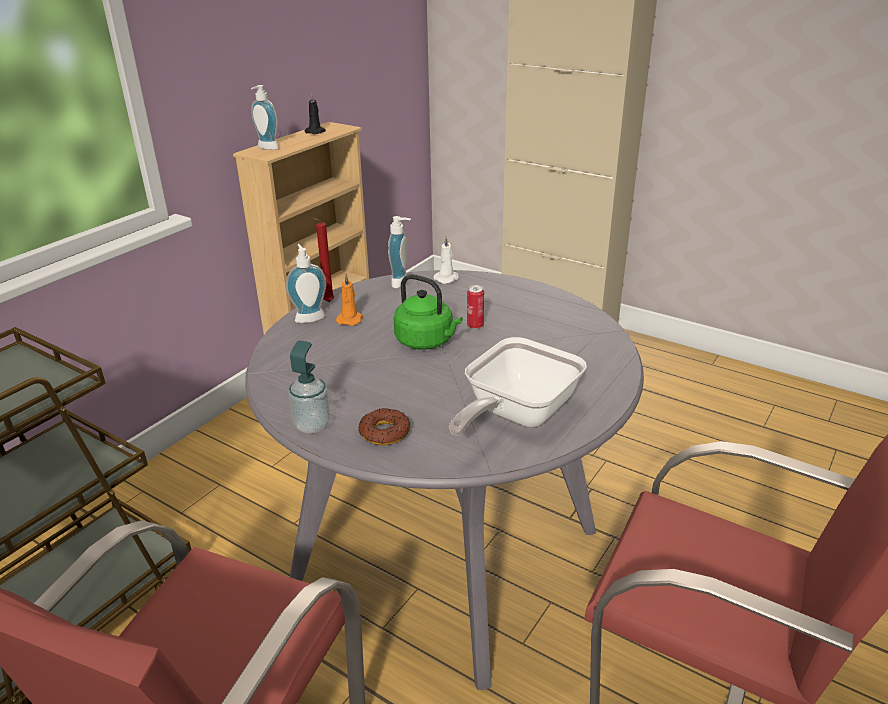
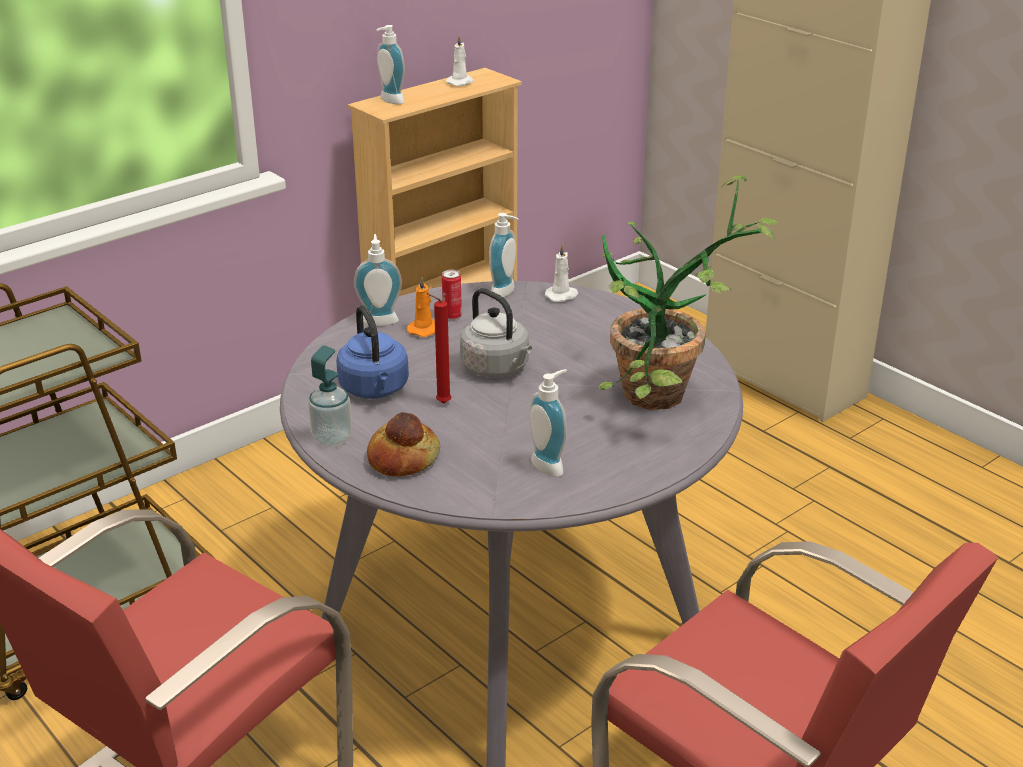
camera: 15 degrees right, 0 degrees up
(316, 132) = (461, 82): black candle -> white candle
(327, 302) = (407, 305): red candle -> red candle (441, 403)
(331, 375) = (375, 390): none -> blue kettle
(384, 432) = (402, 458): donut -> bread
(427, 341) = (497, 368): green kettle -> grey kettle
(475, 326) = (563, 359): can -> can (452, 316)
(515, 415) = (551, 465): frying pan -> soap dispenser
(575, 347) = (665, 402): none -> potted plant

